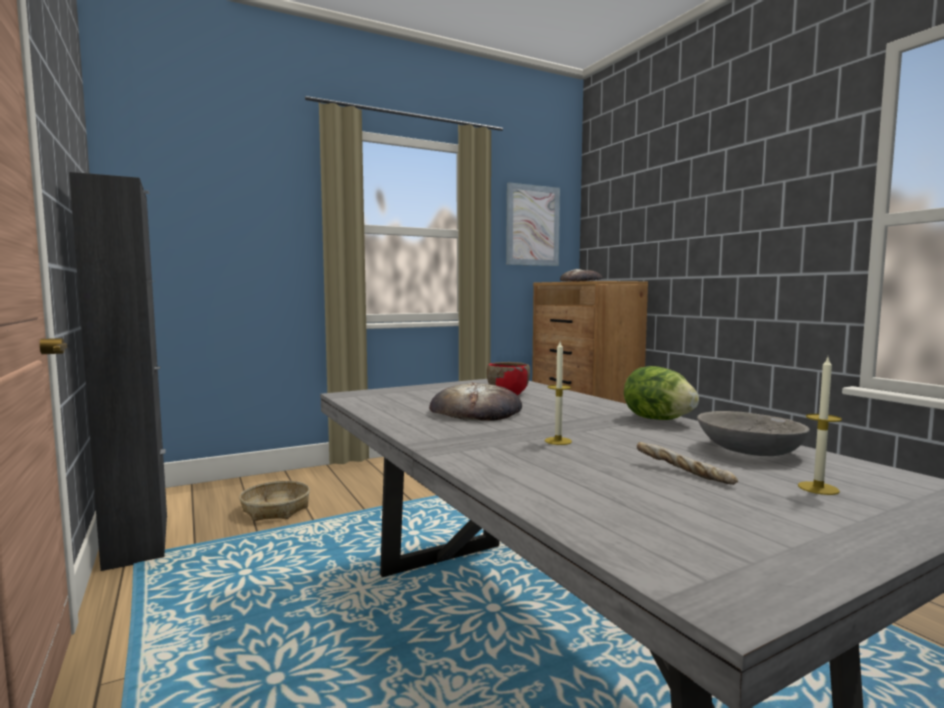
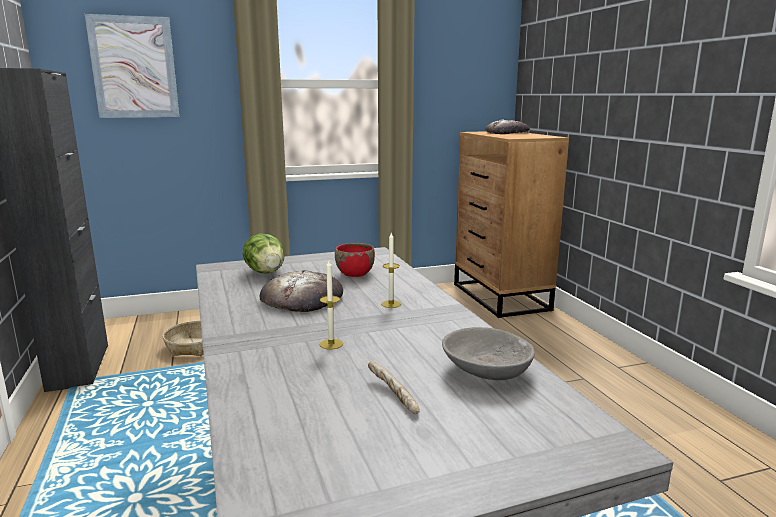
camera: 10 degrees right, 10 degrees up
(532, 225) = (462, 71): picture -> picture (134, 67)
(658, 419) = (451, 320): lettuce -> lettuce (266, 272)
(818, 488) = (487, 424): candle -> candle (391, 304)

